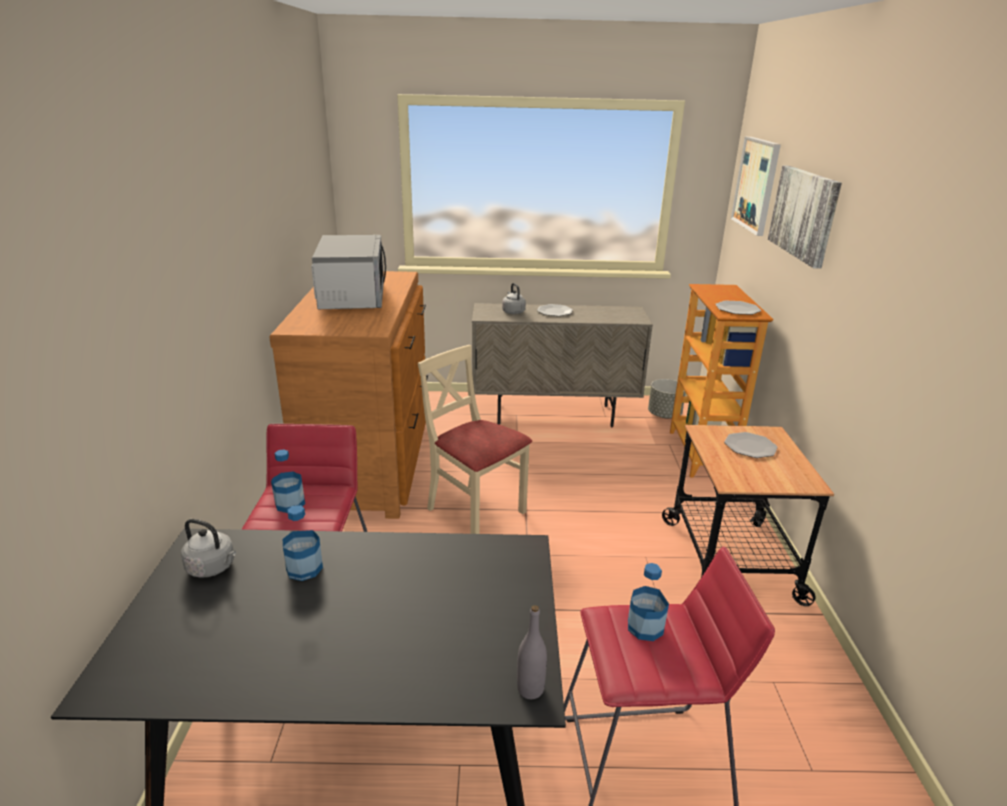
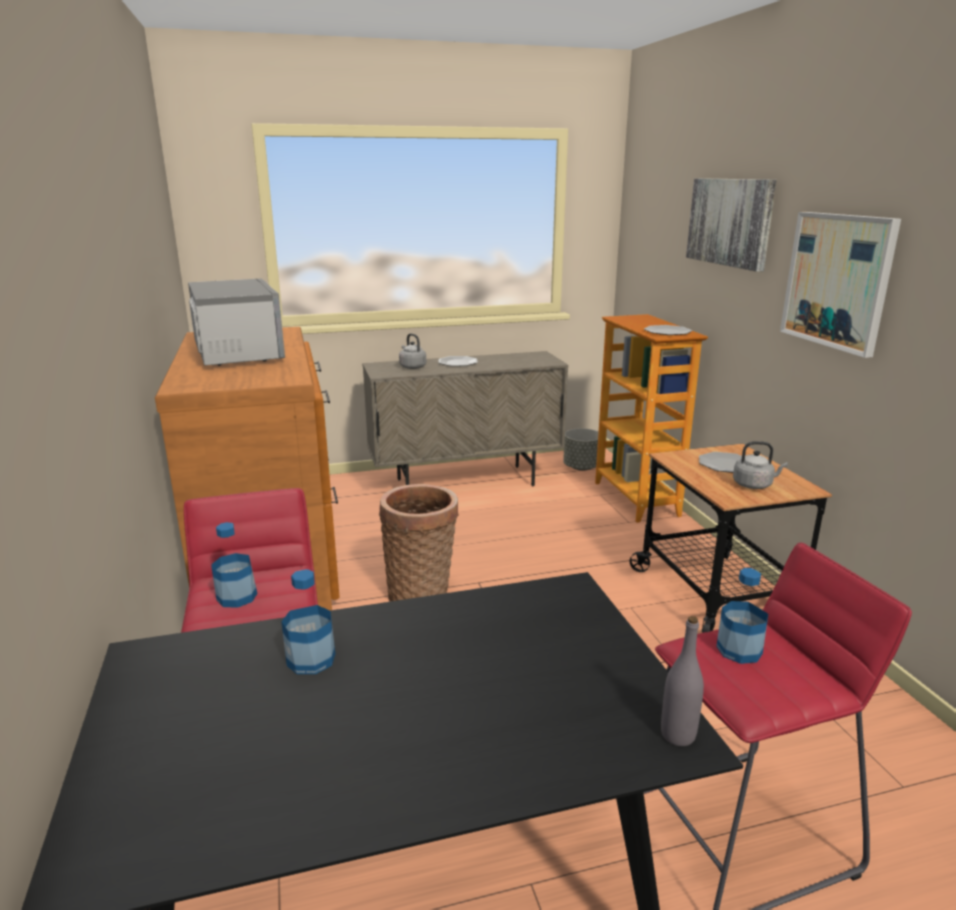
camera: 15 degrees left, 5 degrees down
(213, 567) = (180, 682): grey kettle -> grey kettle (754, 485)
(475, 511) = (421, 594): beige chair -> basket
(756, 184) = (657, 207): picture -> picture (837, 281)

